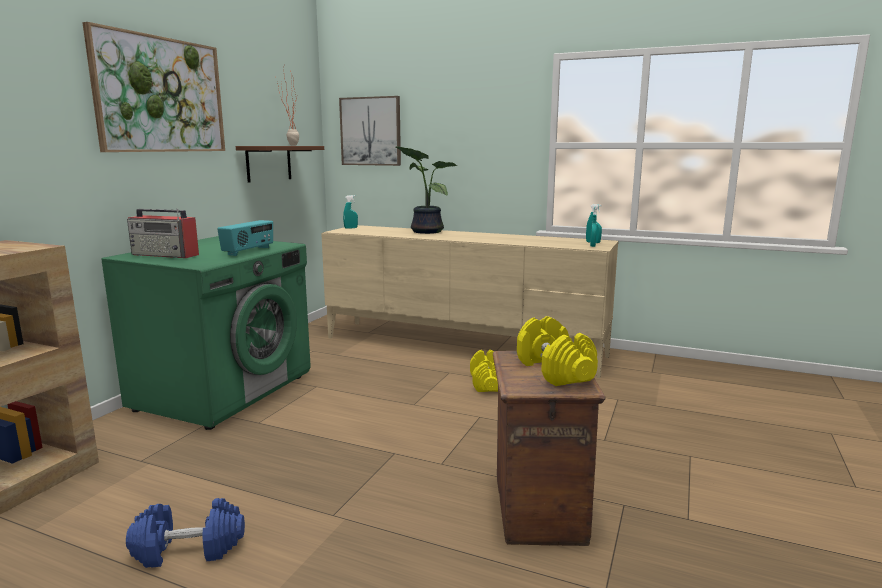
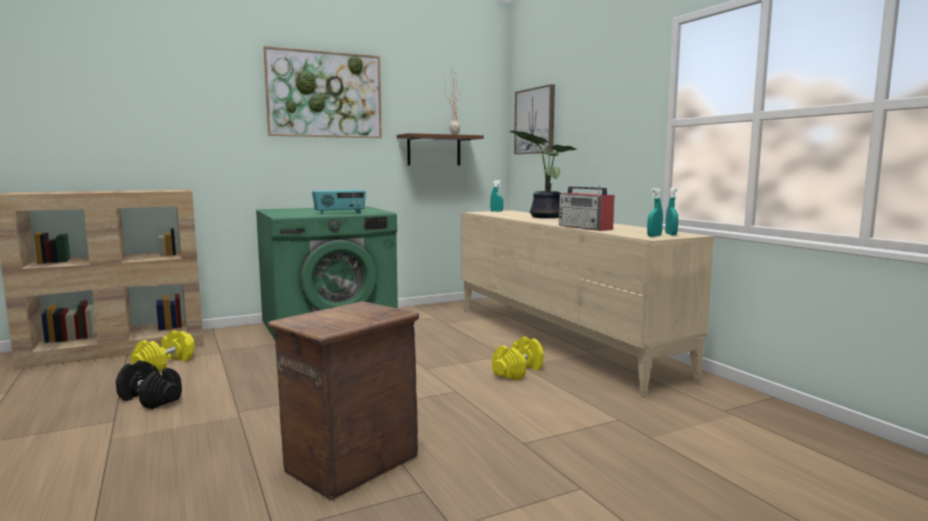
camera: 40 degrees right, 5 degrees down
(166, 255) = (288, 210): radio -> radio (585, 228)
(189, 549) = (151, 399): blue dumbbell -> black dumbbell
(555, 371) = (347, 318): yellow dumbbell -> yellow dumbbell (165, 364)

